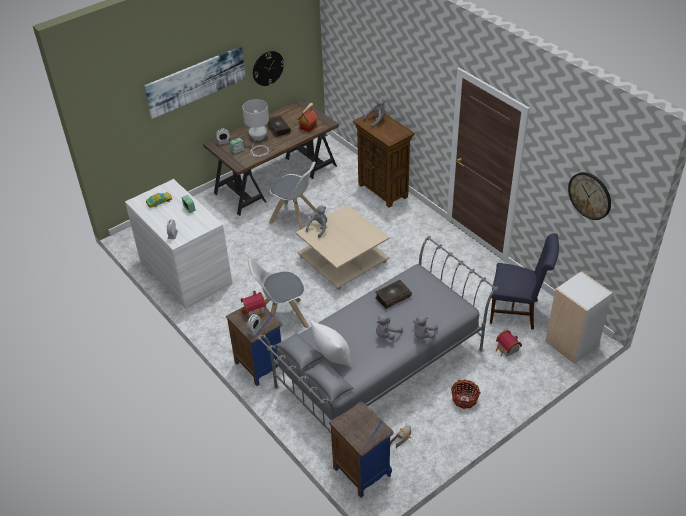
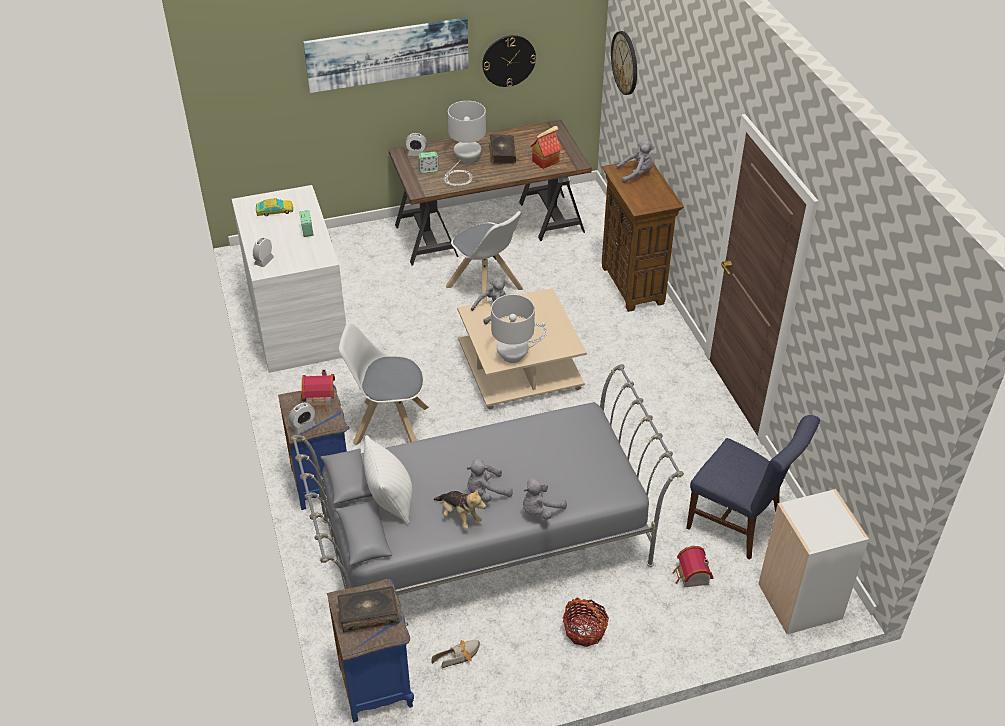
camera: 20 degrees right, 0 degrees up
(348, 245) = (519, 347): none -> white table lamp
(379, 353) = (459, 516): none -> plush toy
(392, 297) = (527, 440): book -> book (368, 614)
(590, 195) = (872, 368): wall clock -> wall clock (625, 63)

